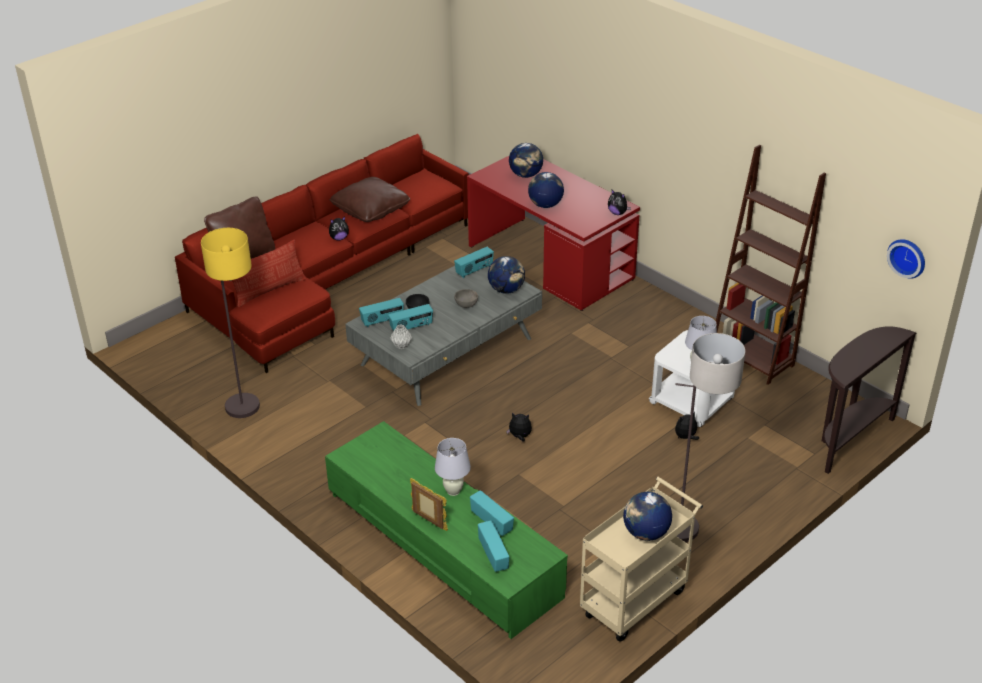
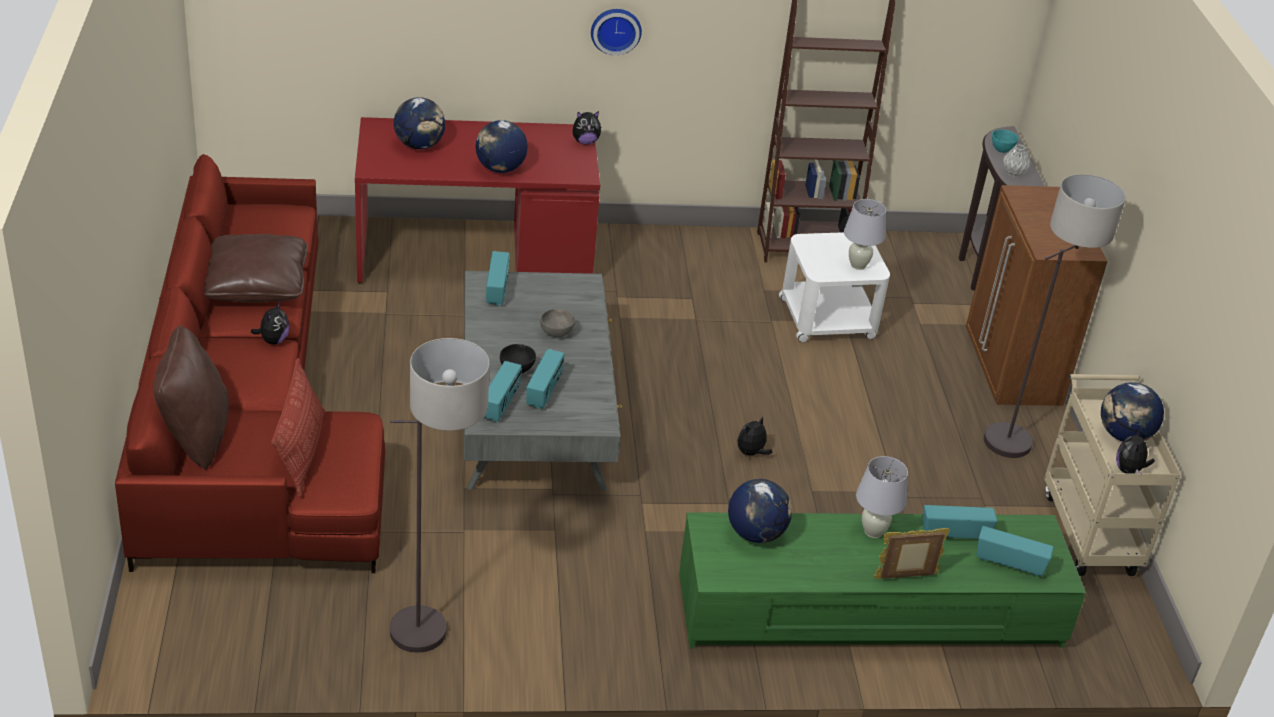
camera: 55 degrees left, 0 degrees up
(248, 412) = (435, 631): yellow floor lamp -> grey floor lamp
(401, 345) = (570, 418): grey vase -> grey vase (1013, 173)
(506, 290) = (566, 292): globe -> globe (756, 533)
(686, 437) = (878, 356): plush toy -> plush toy (1129, 470)
(766, 495) = (1013, 365): none -> brown cabinet
(872, 340) = (1001, 150): none -> turquoise bowl
(908, 257) = (999, 44): wall clock -> wall clock (615, 30)

